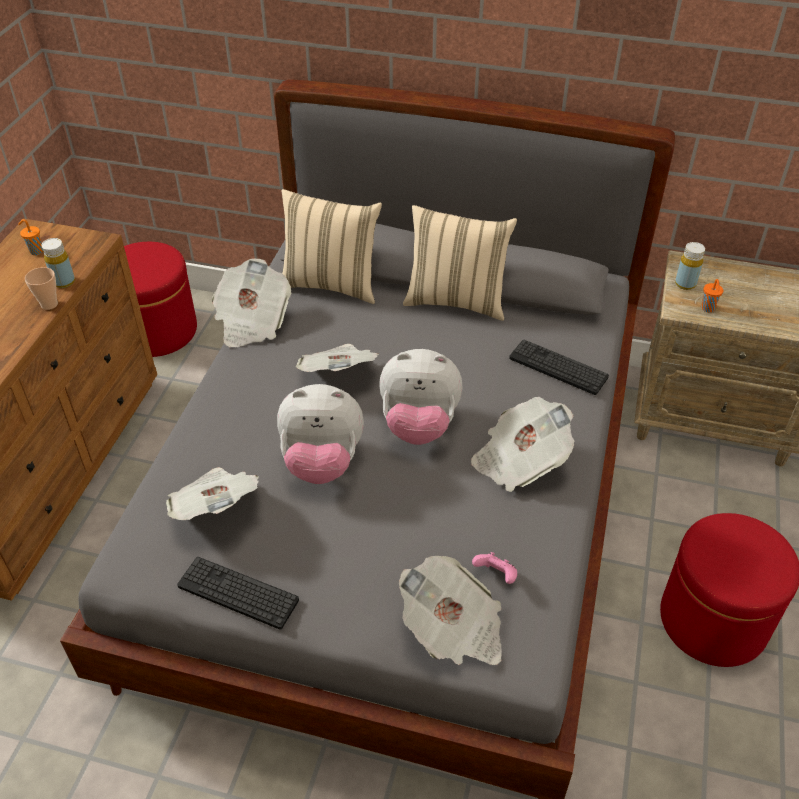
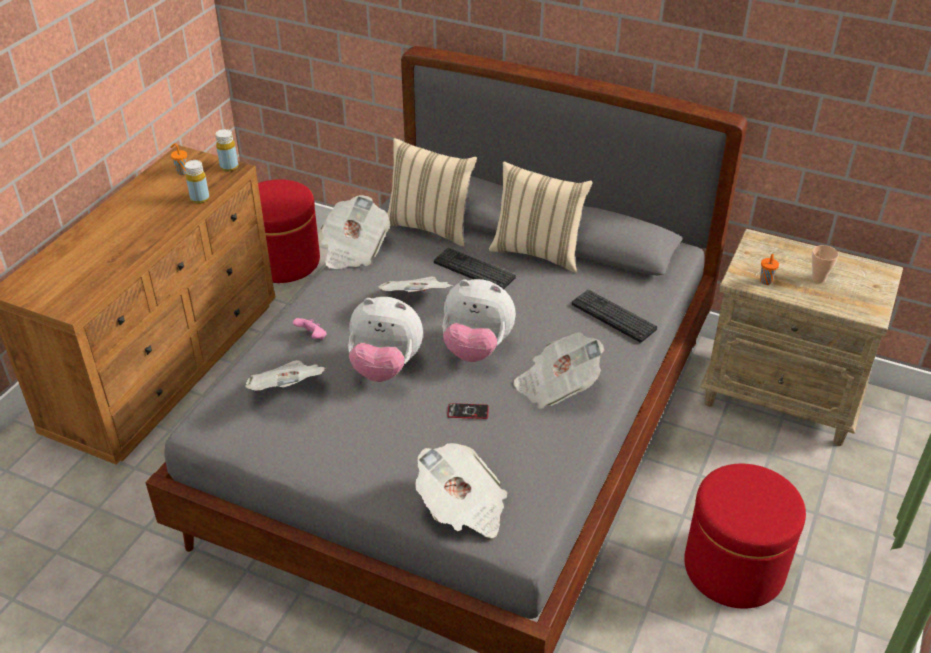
camera: 10 degrees right, 5 degrees down
(49, 304) = (184, 215): cup -> cup (818, 278)
(238, 593) = (291, 457): keyboard -> keyboard (474, 270)
(428, 505) = (468, 412): none -> phone
(496, 575) = (510, 472): pink game controller -> pink game controller (312, 337)
(685, 284) = (751, 258): yellow bottle -> yellow bottle (229, 167)

